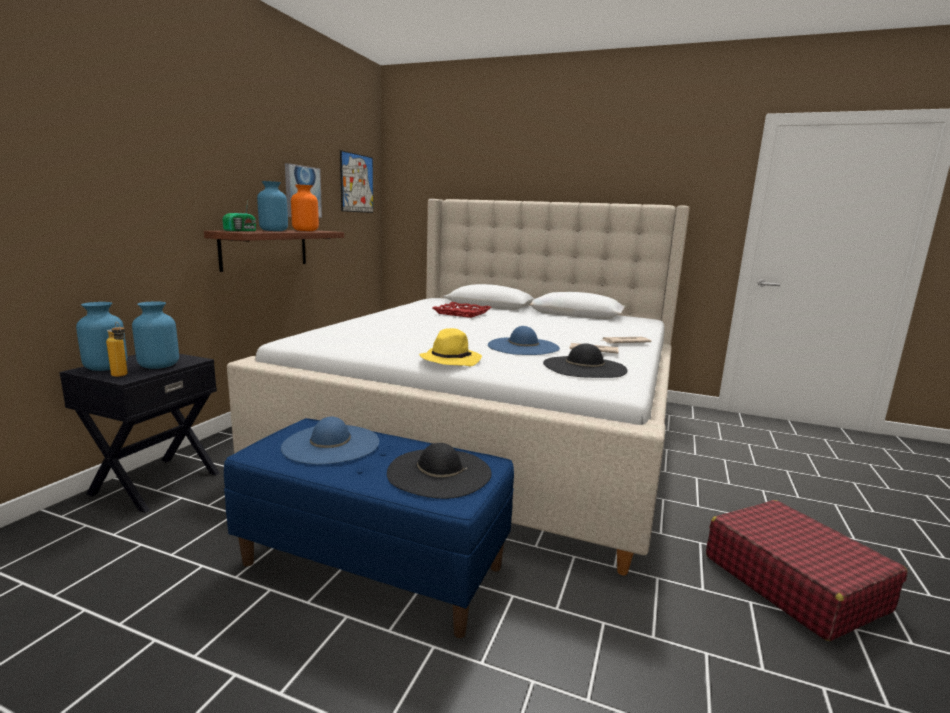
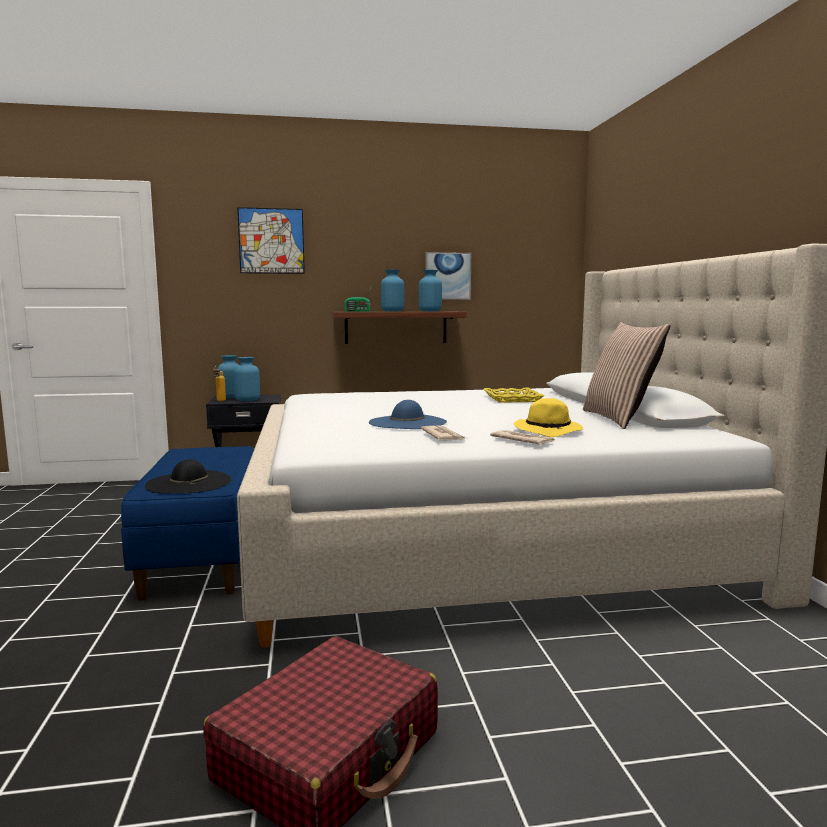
camera: 60 degrees right, 5 degrees down
(305, 230) = (430, 311): orange vase -> blue vase
(331, 444) = (212, 457): blue hat -> none
(357, 183) = (534, 262): picture -> picture (271, 241)
(450, 360) = (314, 417): yellow hat -> yellow hat (549, 431)
(462, 313) = (513, 399): red tray -> yellow tray
(573, 317) = (619, 419): none -> pillow
(584, 367) = (362, 440): black hat -> none

